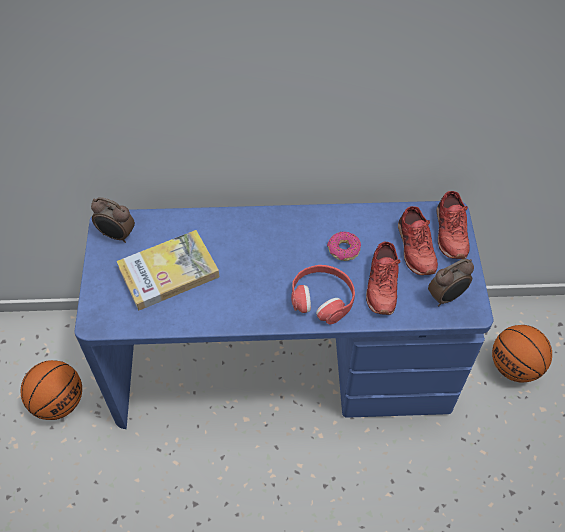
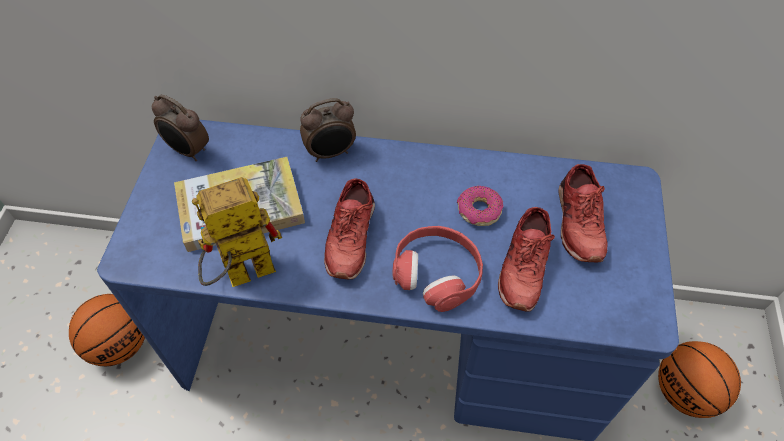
camera: 10 degrees right, 0 degrees up
(182, 321) = (240, 276): none -> toy robot
(446, 297) = (614, 298): alarm clock -> alarm clock (331, 153)
(450, 232) = (630, 207): red shoe -> red shoe (350, 237)

